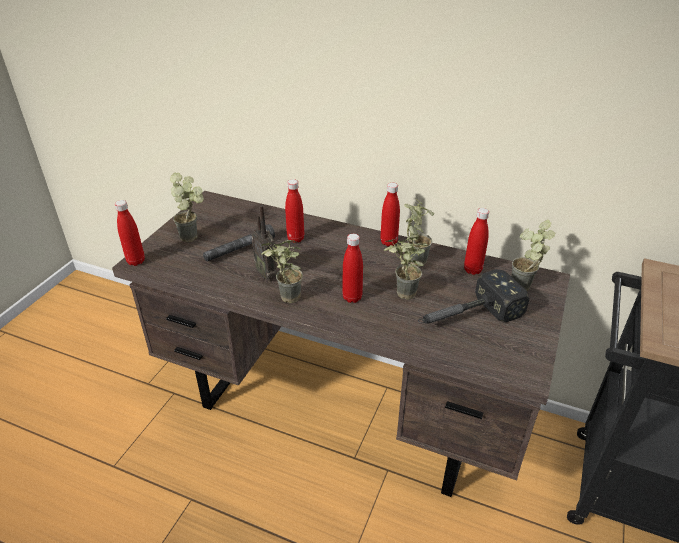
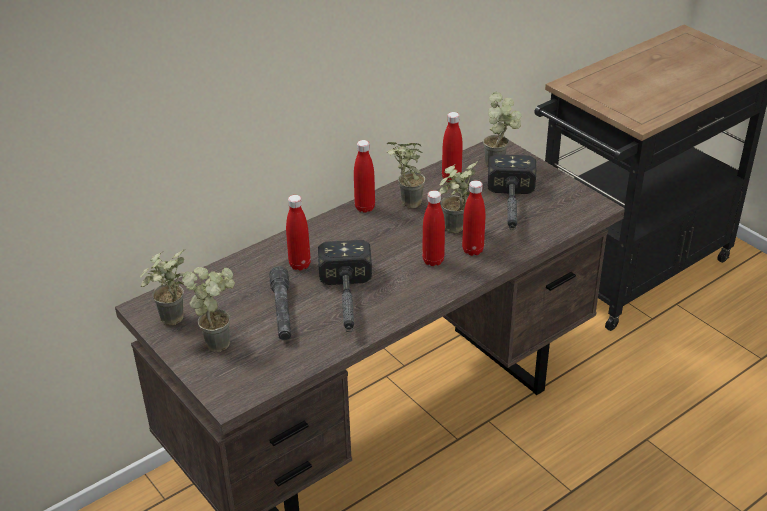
camera: 60 degrees left, 0 degrees up
(136, 261) = (227, 400): red bottle -> red bottle (472, 250)
(268, 274) = (347, 303): radio -> hammer
(284, 299) = (400, 304): potted plant -> potted plant (170, 323)

